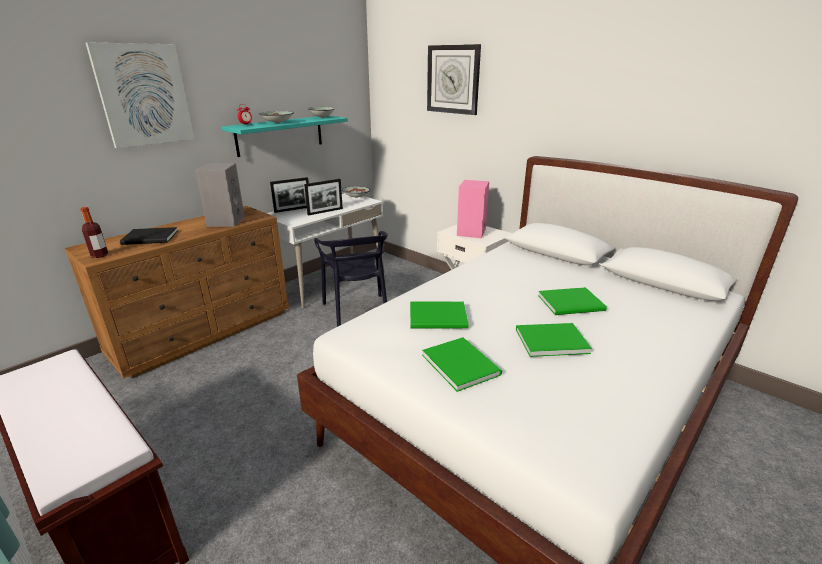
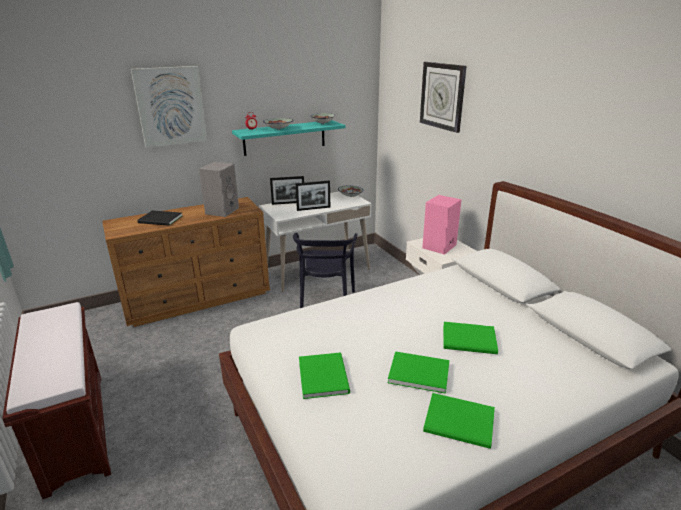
camera: 20 degrees right, 0 degrees up
(99, 255) = (119, 230): bottle -> none
(439, 318) = (336, 330): green book -> green book (461, 423)

